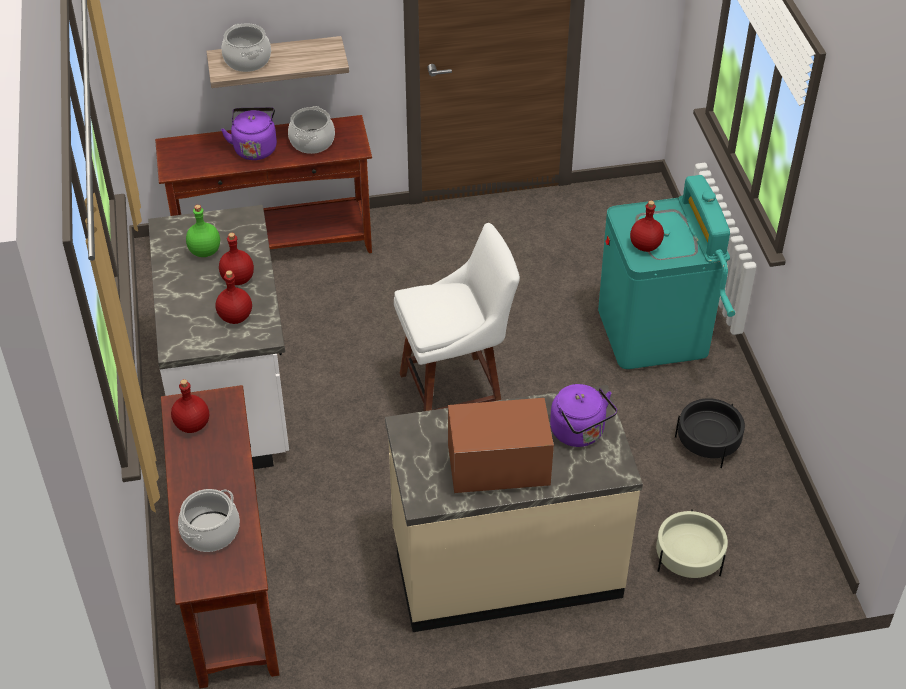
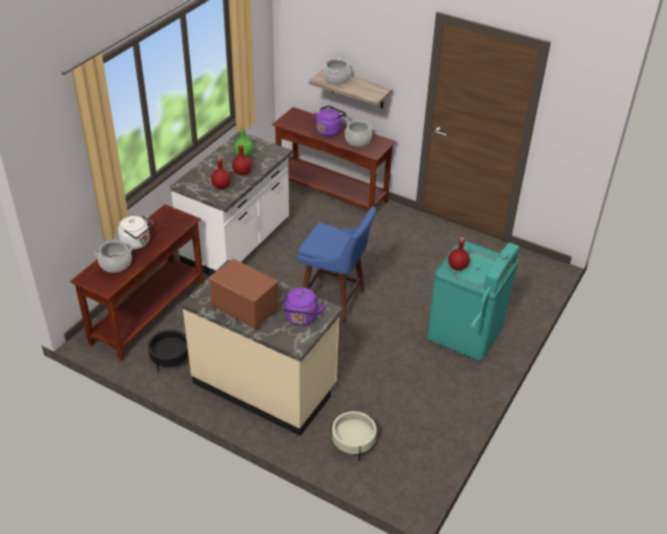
camera: 40 degrees right, 5 degrees down
(192, 424) = (162, 221): red bottle -> none
(200, 480) = (137, 243): none -> white kettle
(456, 393) = (335, 300): white stool -> blue stool
(708, 443) = (430, 399): black planter -> black planter (170, 358)

